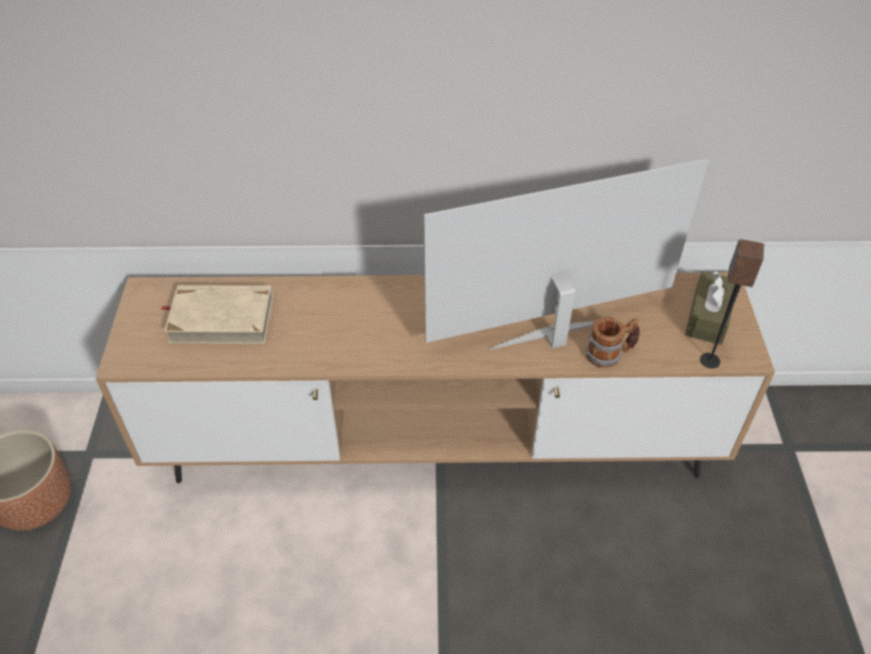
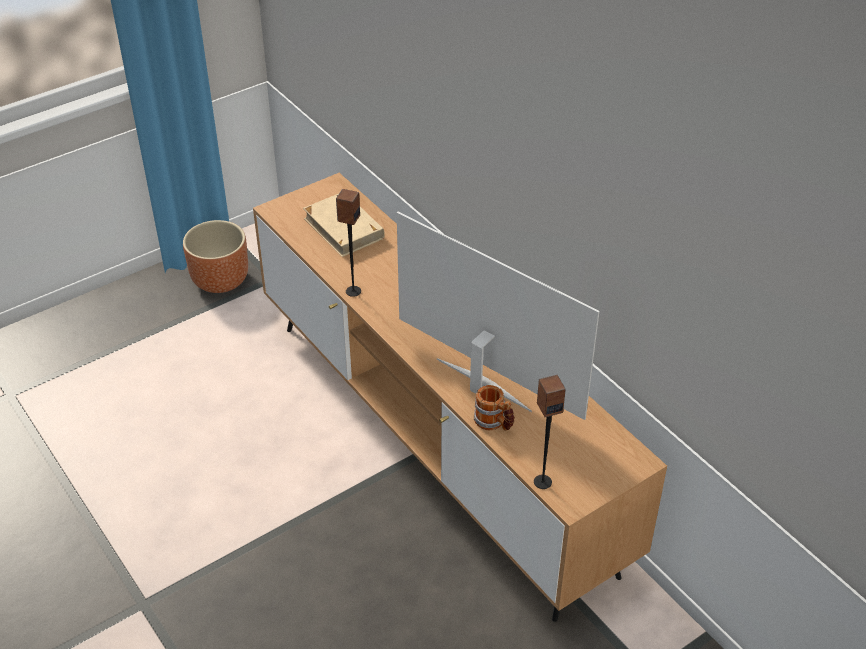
camera: 55 degrees right, 5 degrees down
(328, 362) = (353, 291): none -> speaker
(708, 317) = (590, 464): brown tissue box -> none

